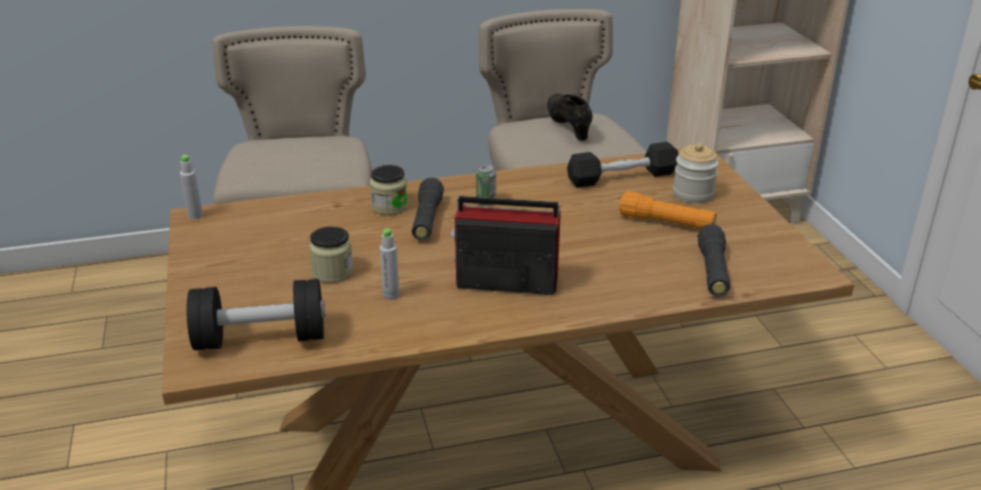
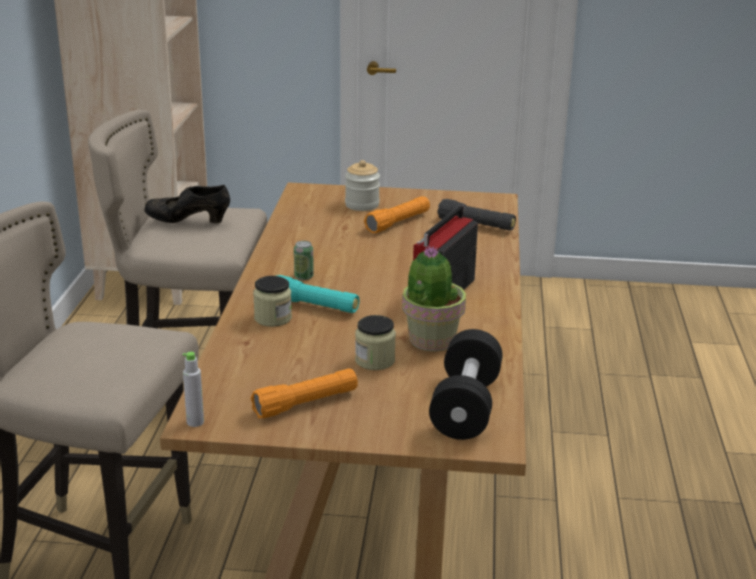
camera: 70 degrees left, 5 degrees down
(239, 255) = (305, 404): none -> orange flashlight
(391, 295) = (431, 340): grey bottle -> potted plant
(427, 220) = (314, 306): black flashlight -> turquoise flashlight
(622, 177) = (311, 220): black dumbbell -> none

